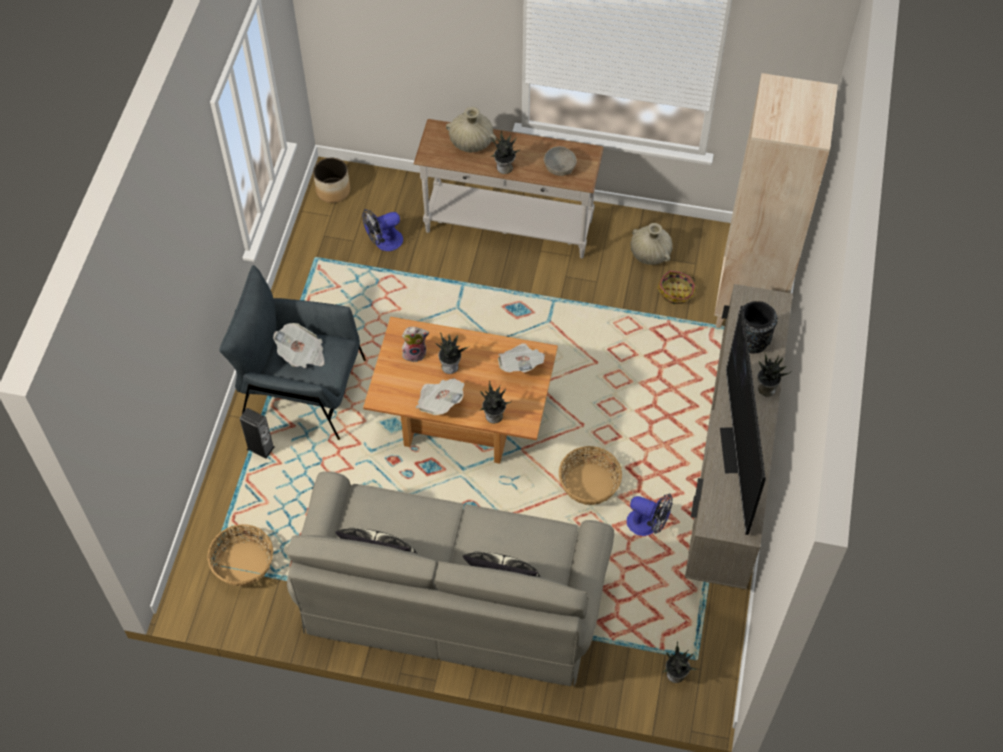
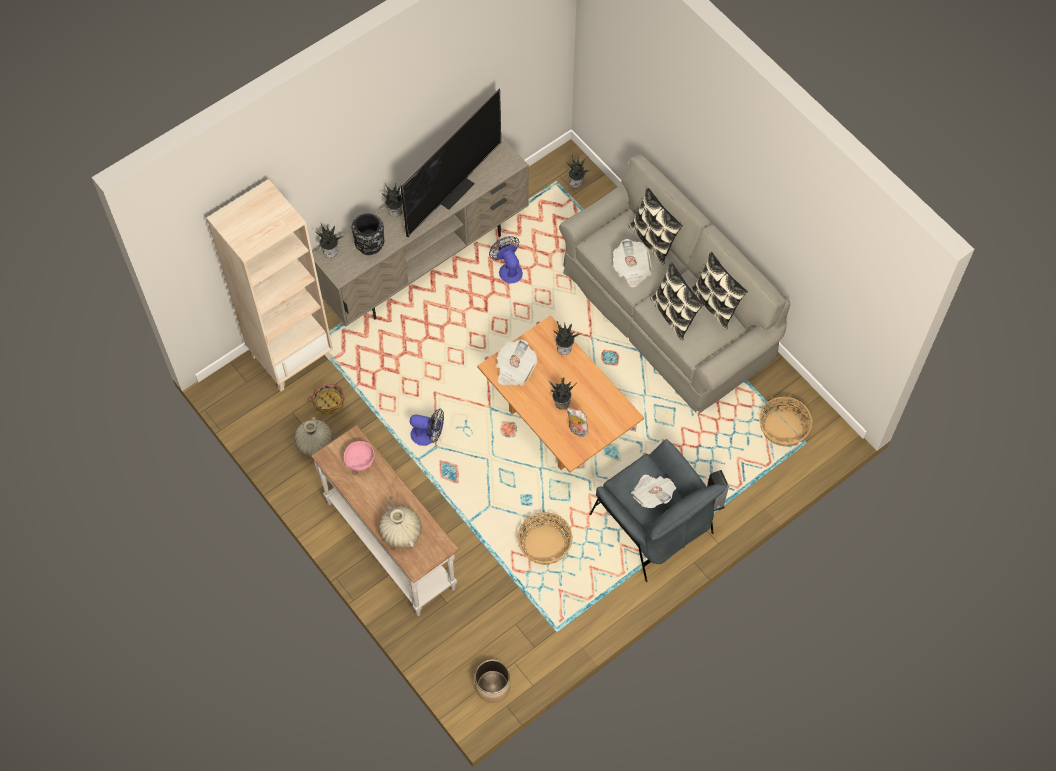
camera: 140 degrees left, 5 degrees up
(384, 242) = (494, 605): fan -> fan (428, 435)
(414, 519) = (674, 315): none -> pillow
(440, 402) = (590, 383): newspaper -> newspaper (631, 269)
(504, 168) = (399, 491): potted plant -> potted plant (330, 251)
(560, 168) = (359, 460): grey bowl -> pink bowl
(589, 484) = (519, 318): basket -> basket (544, 545)

